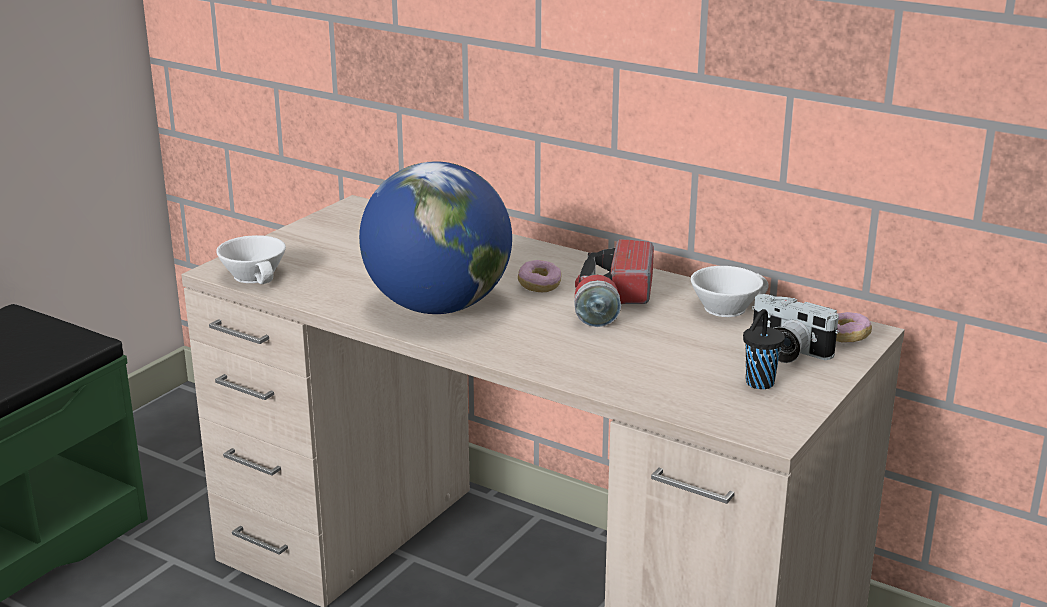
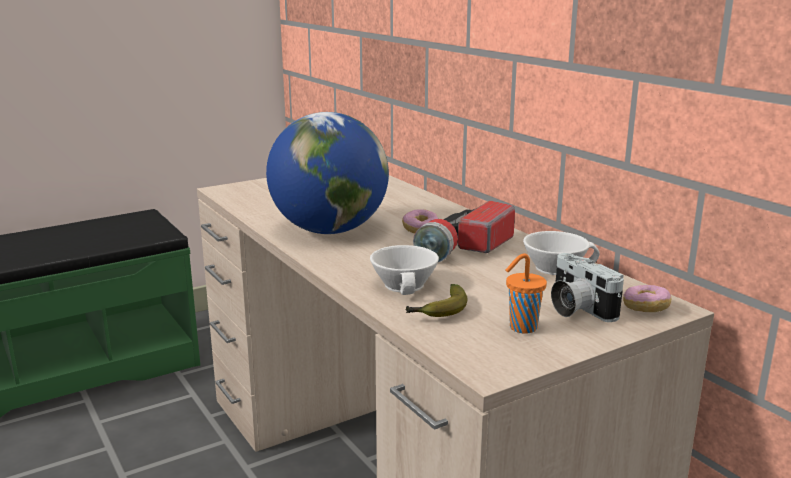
camera: 25 degrees right, 5 degrees down
(257, 275) = (238, 195): white cup -> white cup (407, 285)
(666, 383) = (439, 311): none -> banana
(758, 384) = (521, 328): black cup -> orange cup

